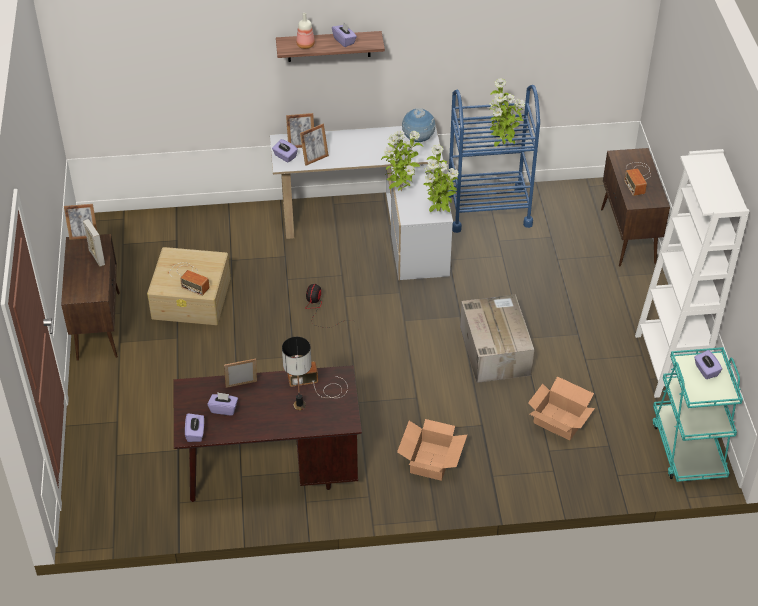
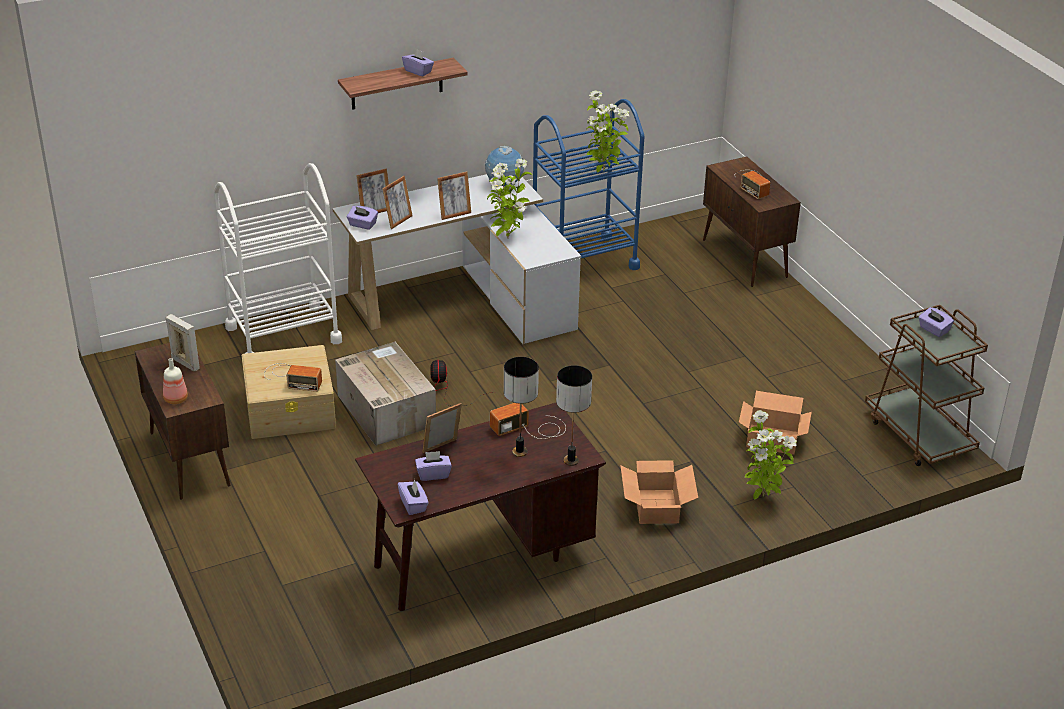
camera: 20 degrees left, 10 degrees down
(84, 235) = (156, 345): picture frame -> picture frame (454, 214)
(217, 227) = (283, 334): none -> white cart
(305, 45) = (376, 81): bottle -> bottle (175, 399)
(335, 424) = (571, 461): none -> table lamp
(438, 212) = (560, 250): potted plant -> potted plant (762, 497)
(494, 350) = (665, 388): cardboard box -> cardboard box (385, 409)
(668, 364) = (853, 363): white bookcase -> none
(688, 448) = (919, 434): turquoise cart -> brown cart

